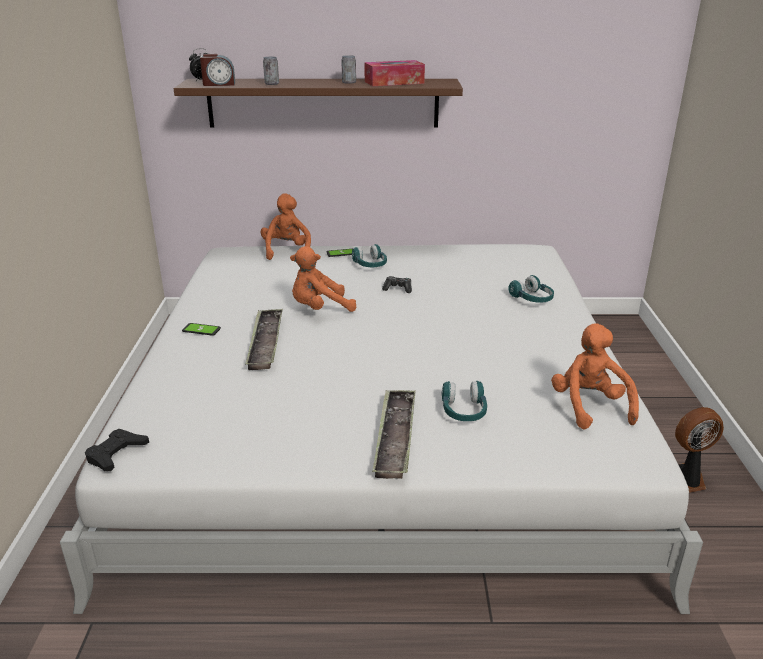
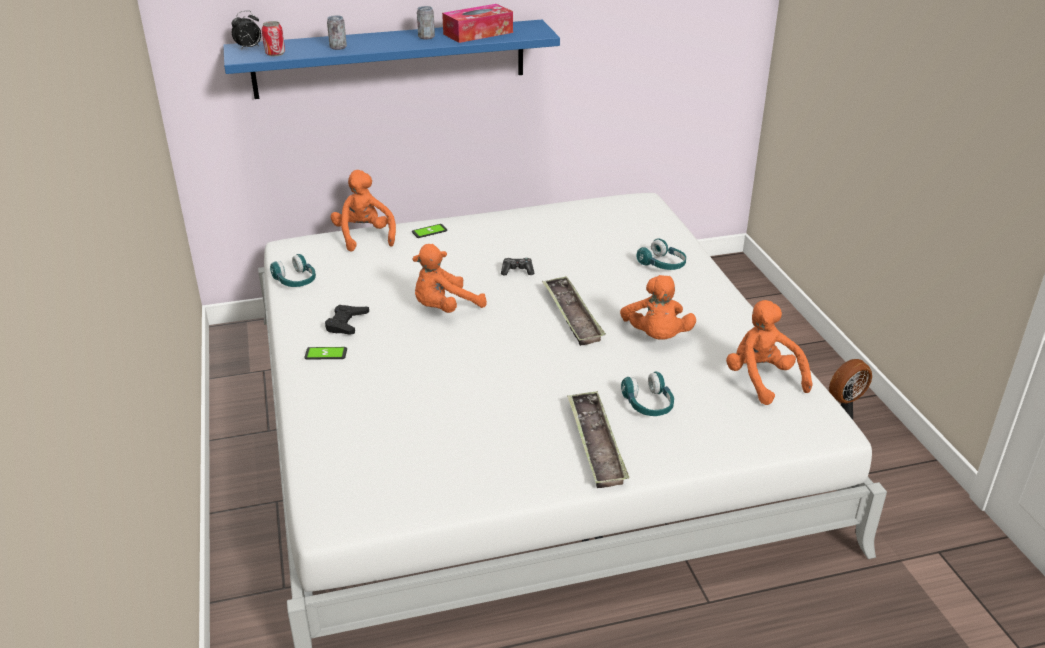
camera: 15 degrees left, 5 degrees up
(116, 454) = (324, 511): black game controller -> black game controller (346, 323)
(219, 84) = (275, 53): alarm clock -> can
(265, 343) = (409, 359): tray -> tray (572, 315)
(323, 103) = (390, 59): brown shelf -> blue shelf
(370, 265) = (471, 243): turquoise headphones -> turquoise headphones (295, 281)
(499, 356) = (656, 337): none -> orange plush toy

